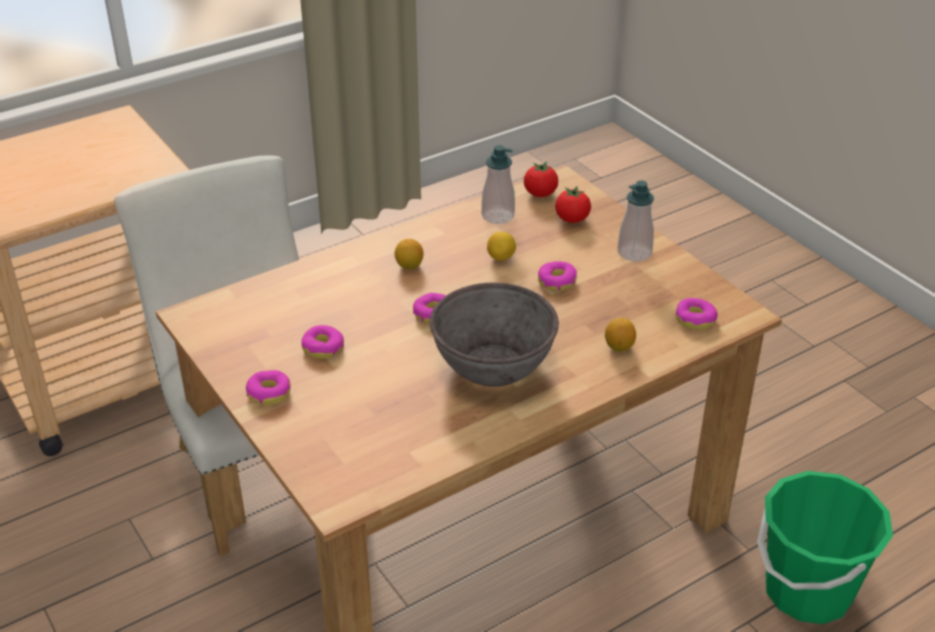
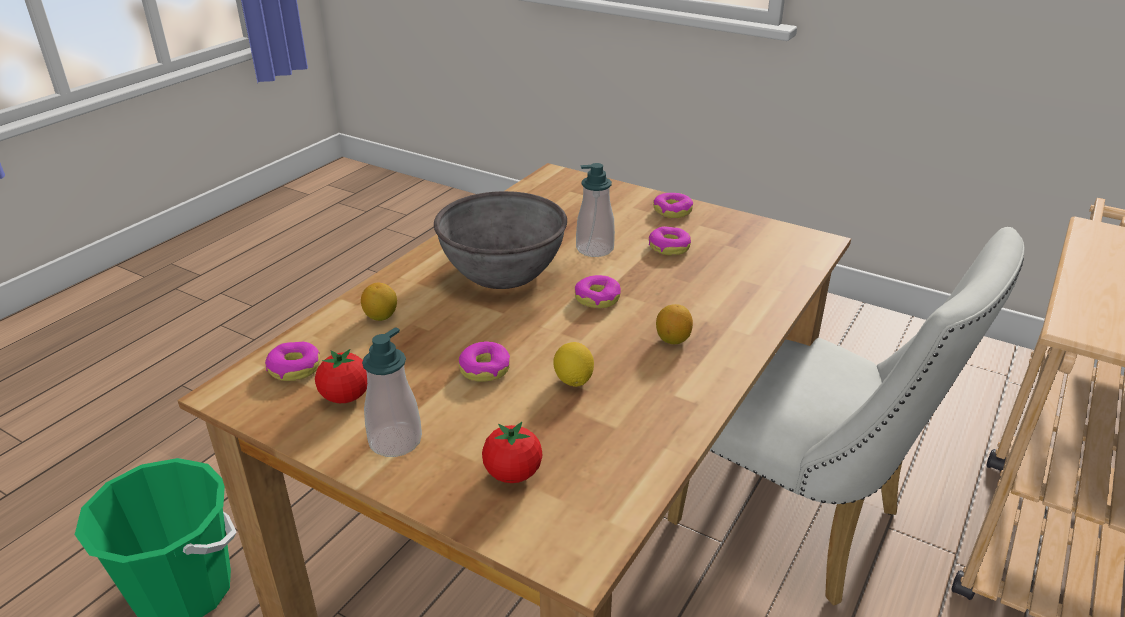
camera: 155 degrees right, 5 degrees down
(498, 216) = (626, 445): soap dispenser -> soap dispenser (595, 249)
(540, 194) = (592, 511): tomato -> tomato (346, 396)

